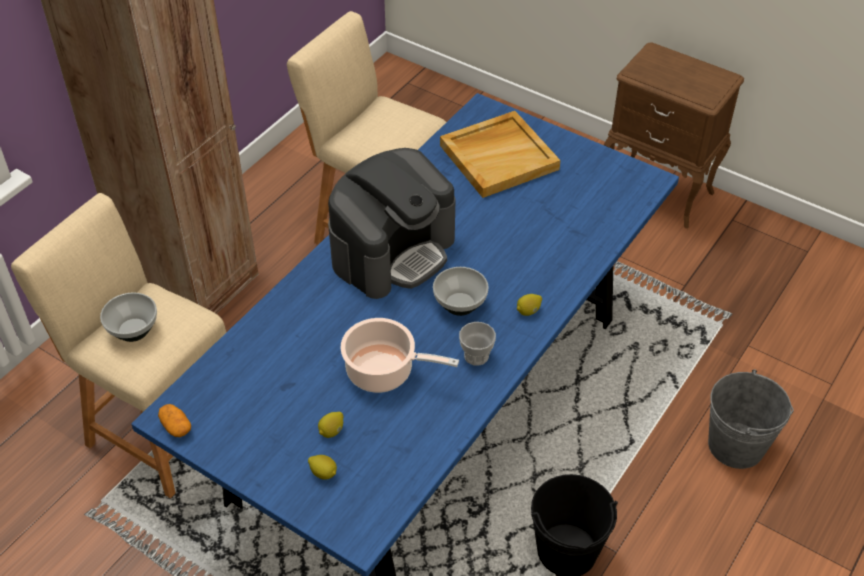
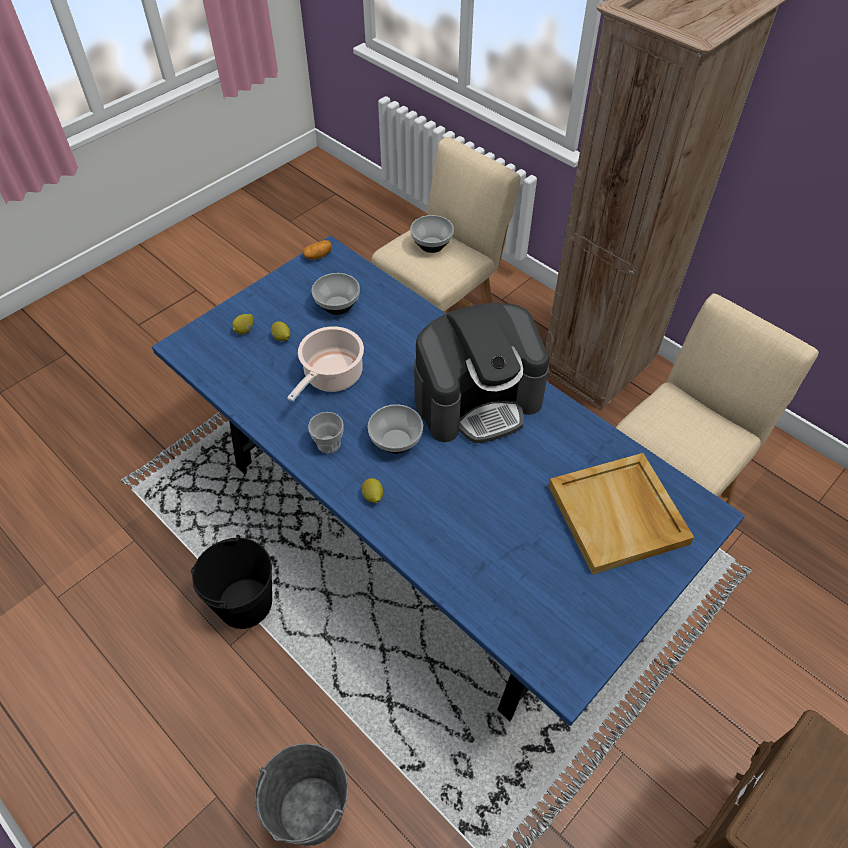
camera: 100 degrees right, 5 degrees up
(270, 387) = (338, 306): none -> bowl
(393, 251) = (478, 400): coffee machine -> coffee machine turned 75 degrees counterclockwise

